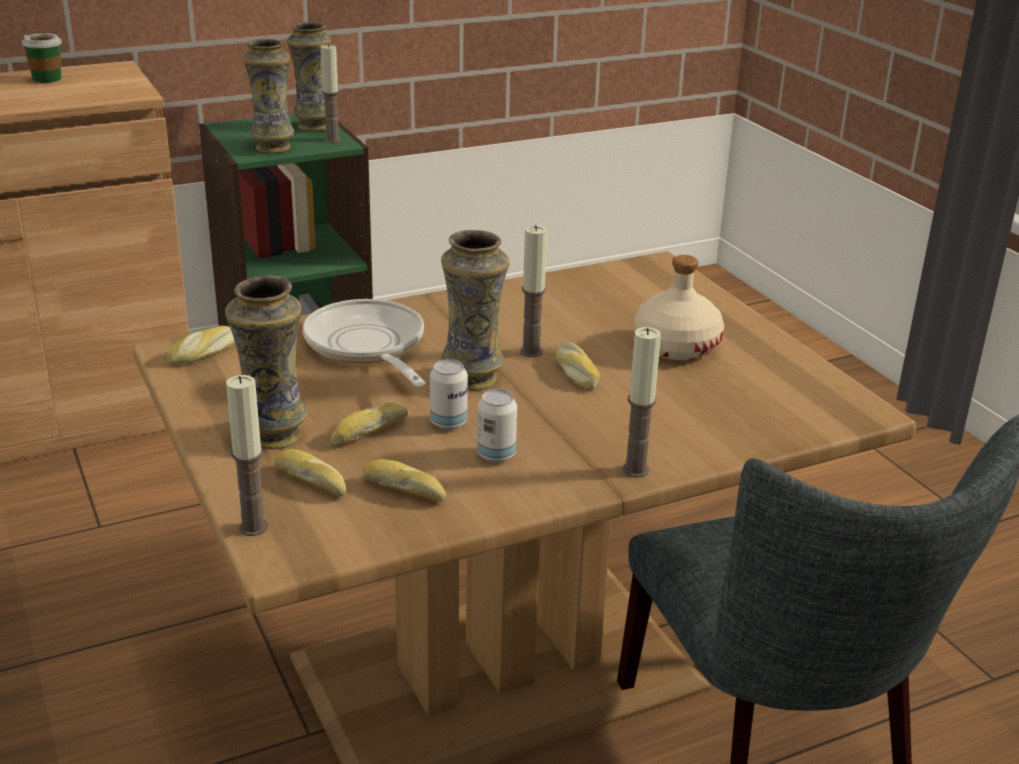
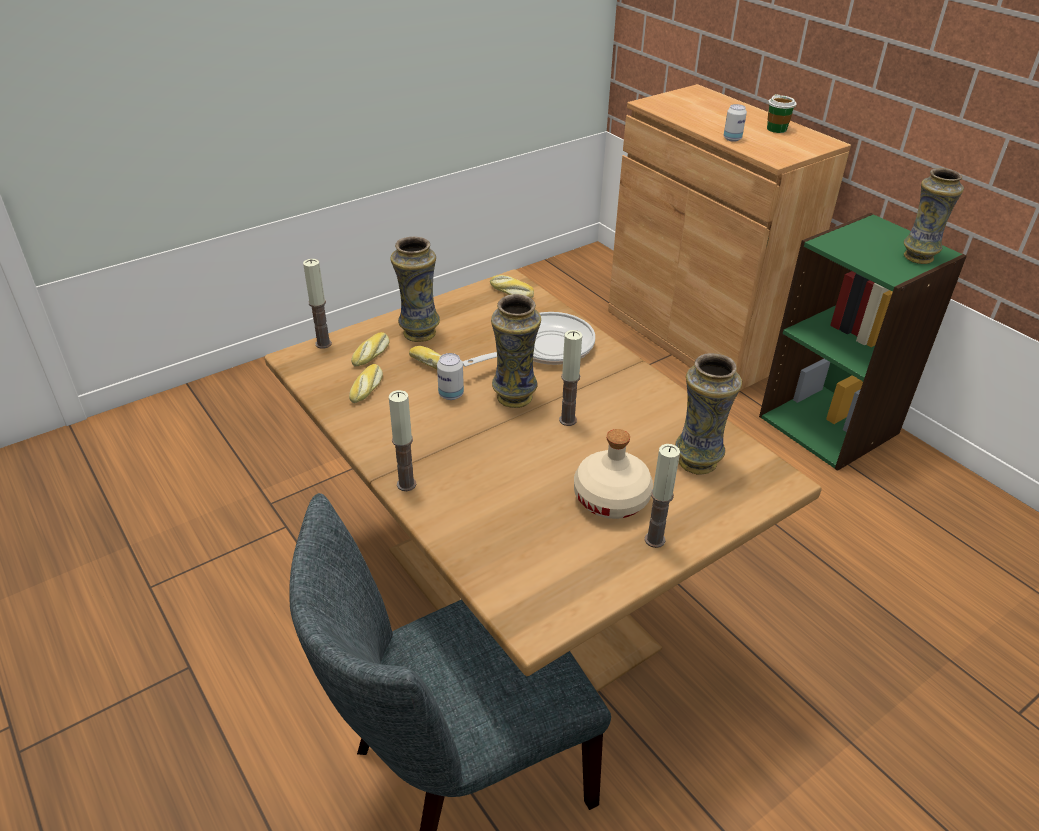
camera: 80 degrees right, 10 degrees up
(272, 147) = (851, 249): vase -> vase (698, 461)
(332, 140) = (896, 270): candle -> candle (654, 540)
(496, 455) = (414, 419): can -> can (732, 139)
(574, 373) = (542, 444): bread -> none

